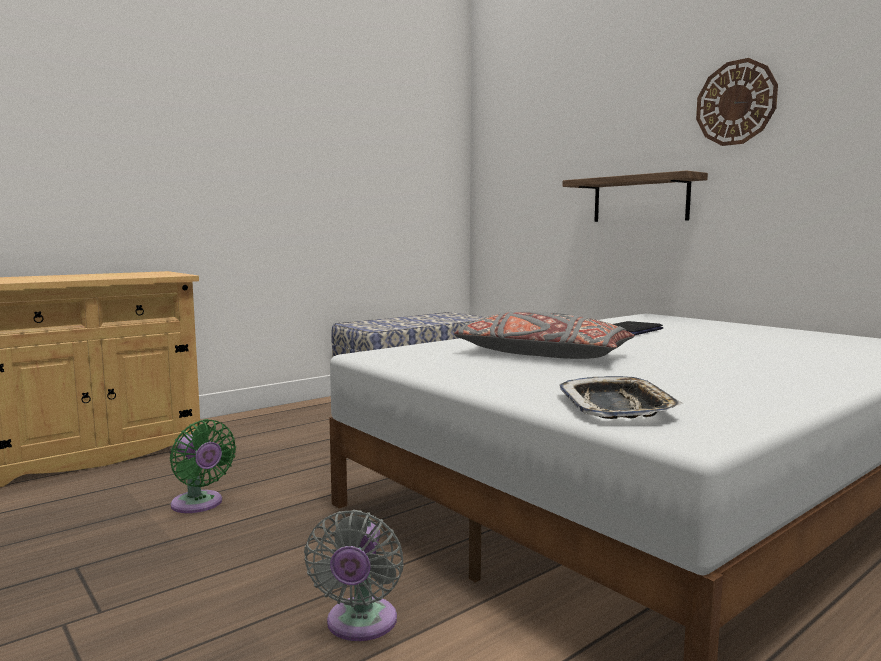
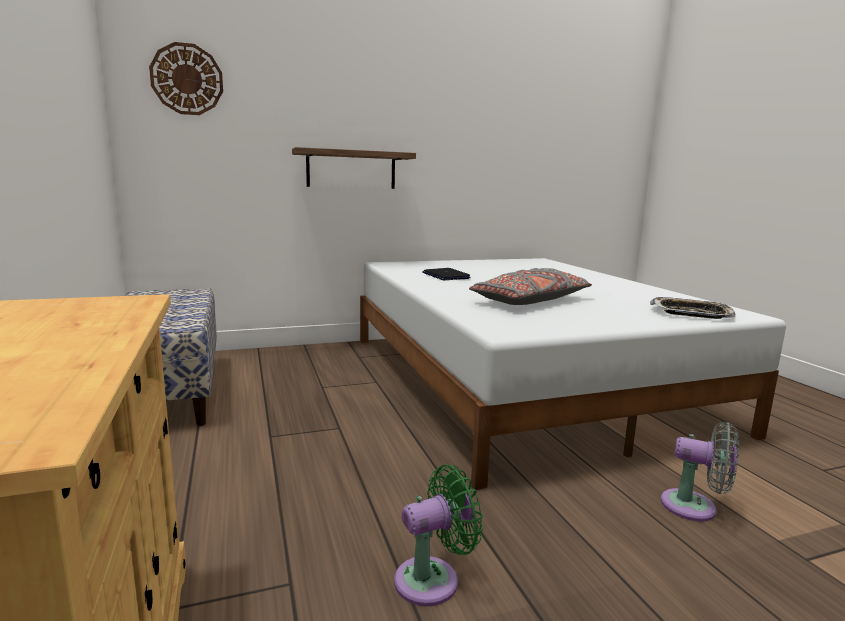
camera: 70 degrees left, 5 degrees up
(736, 103) = (425, 106): wall clock -> wall clock (187, 79)

